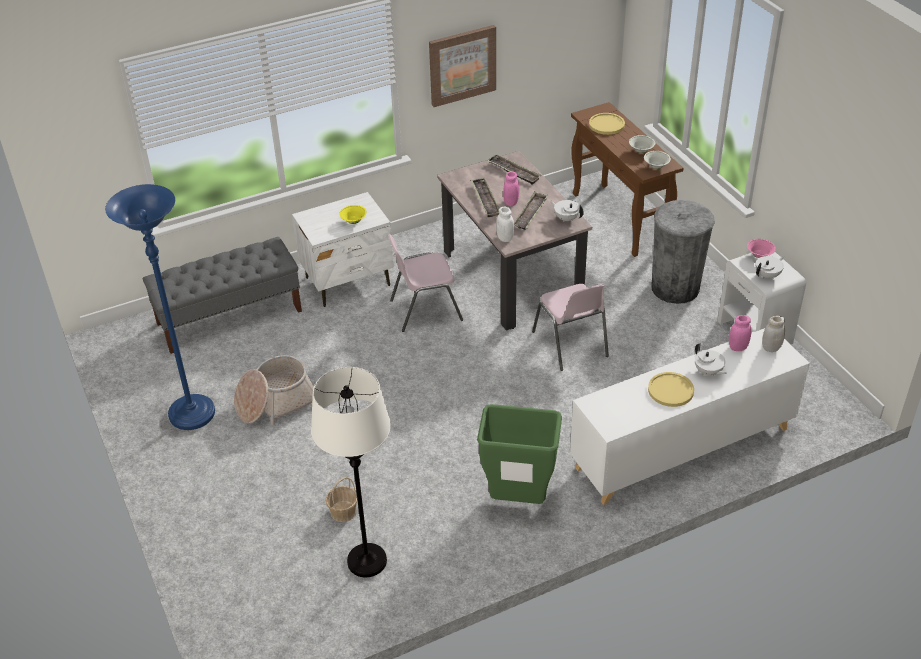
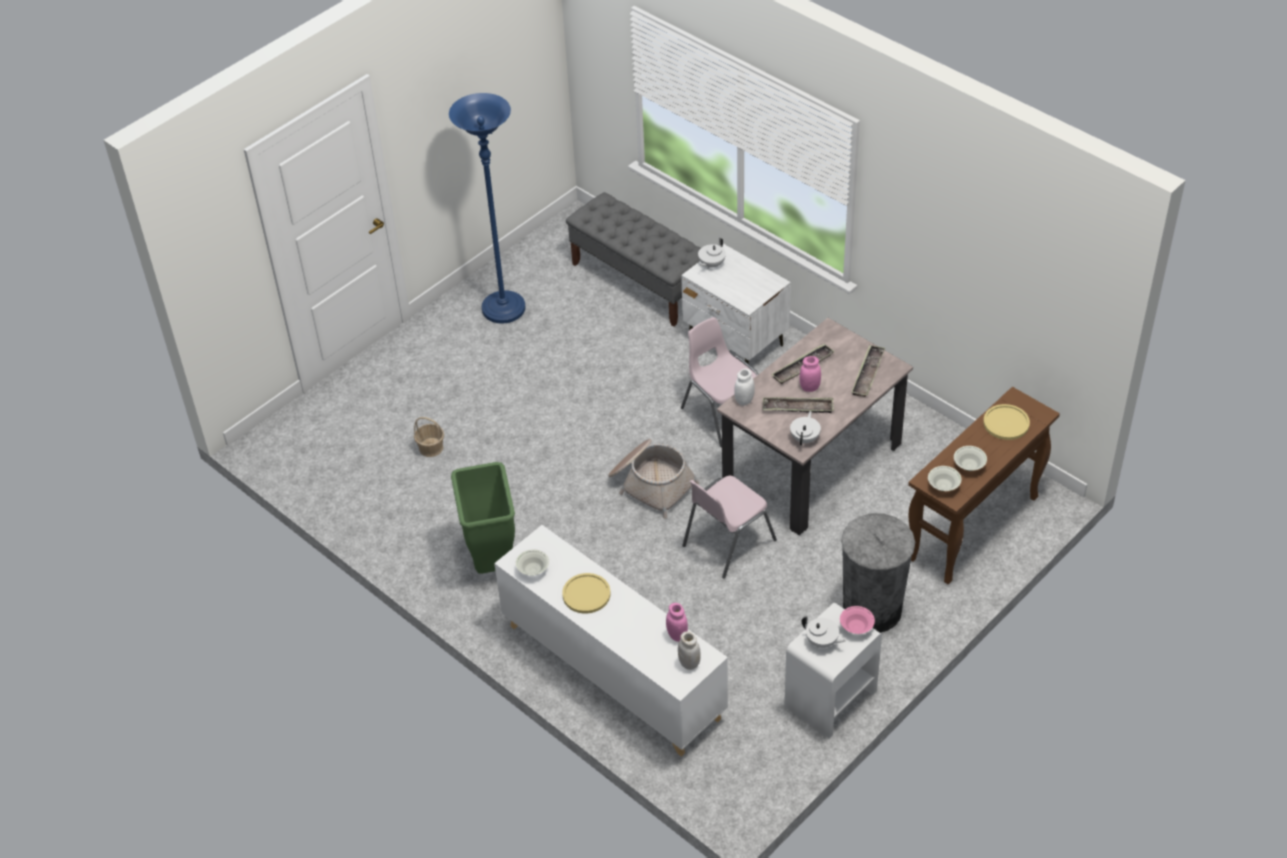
camera: 70 degrees right, 5 degrees up
(275, 402) = (543, 355): basket -> basket (651, 484)
(354, 221) = (735, 289): yellow bowl -> none
(366, 561) = (382, 482): white floor lamp -> none
(462, 65) = (920, 243): picture -> none
(627, 418) = (533, 570): none -> white bowl
(708, 372) = (627, 618): white teapot -> white teapot (711, 264)

